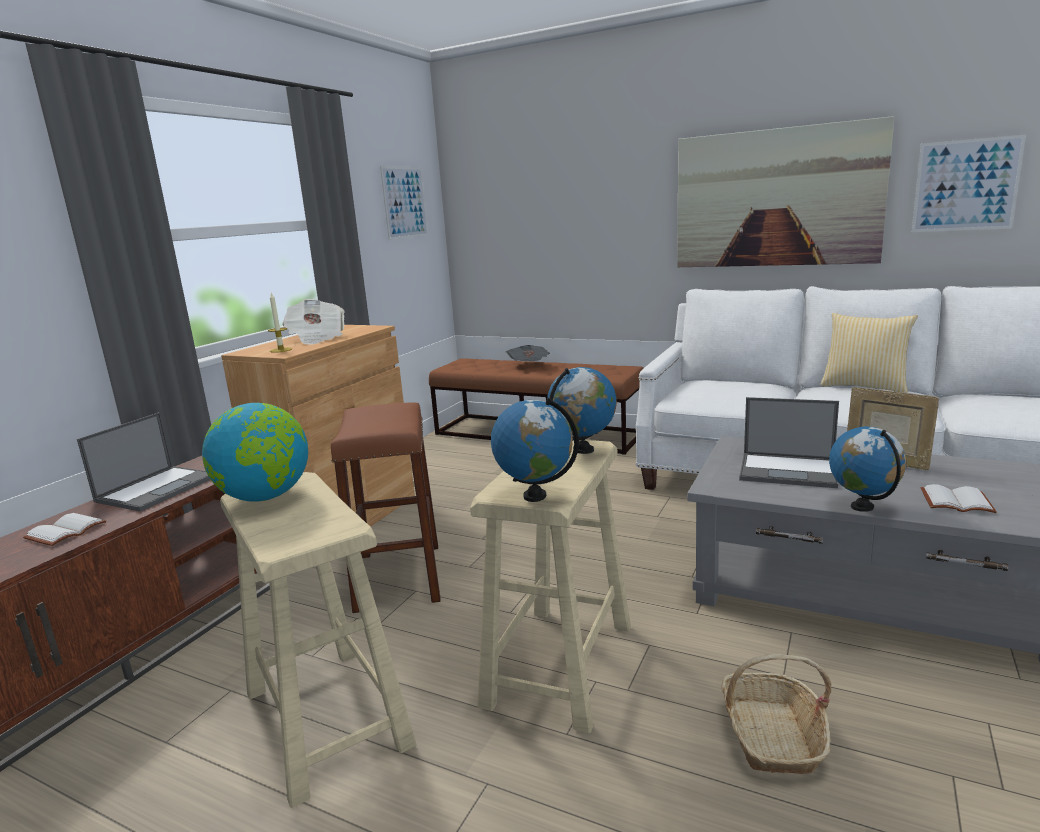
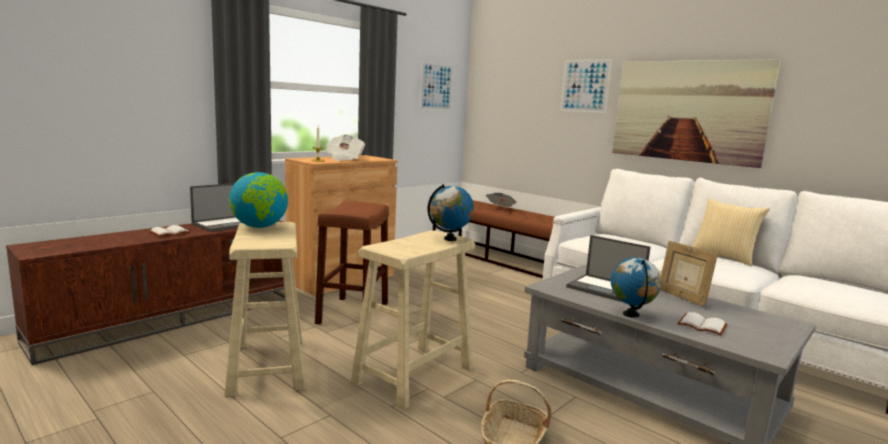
camera: 15 degrees right, 5 degrees down
(535, 496) = (395, 251): globe -> none
(966, 185) = (832, 116): picture -> picture (585, 86)

